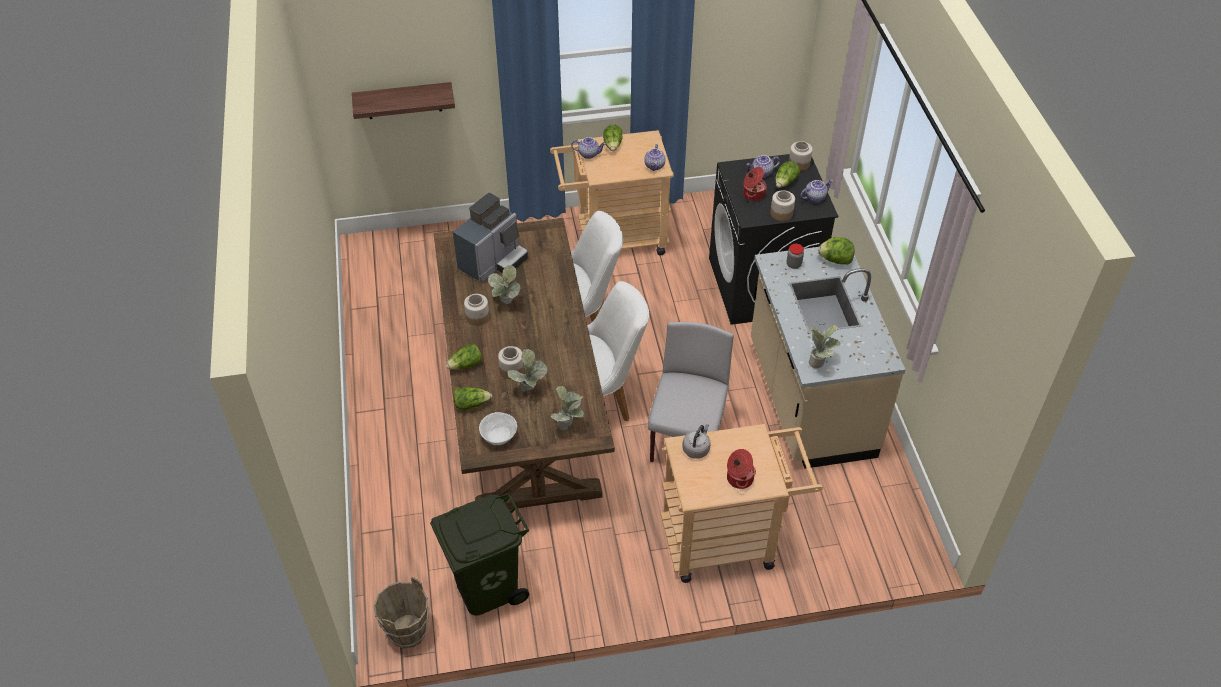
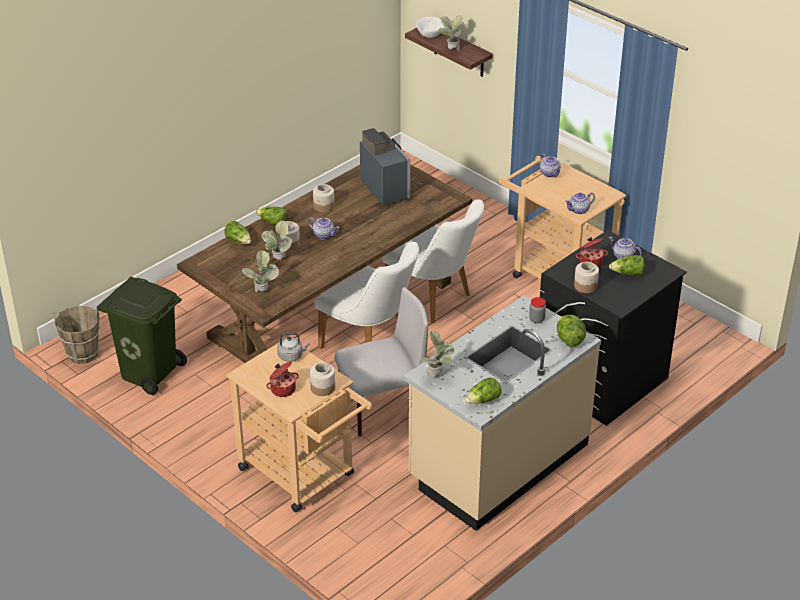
camera: 55 degrees right, 10 degrees down
(493, 261) = (387, 188): coffee machine -> coffee machine turned 120 degrees counterclockwise
(499, 437) = (221, 266): white bowl -> white bowl (430, 35)
(505, 304) = (350, 212): potted plant -> potted plant (450, 50)
(613, 145) = (577, 180): lettuce -> lettuce (483, 400)
(799, 164) = (662, 272): jar -> jar (323, 388)
(815, 197) = (629, 296): teapot -> teapot (324, 235)

